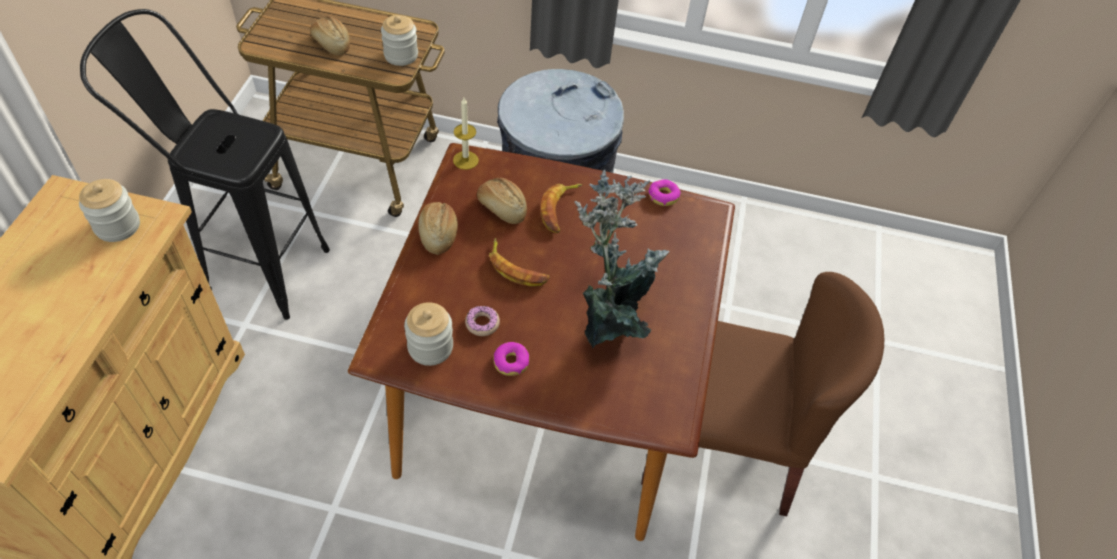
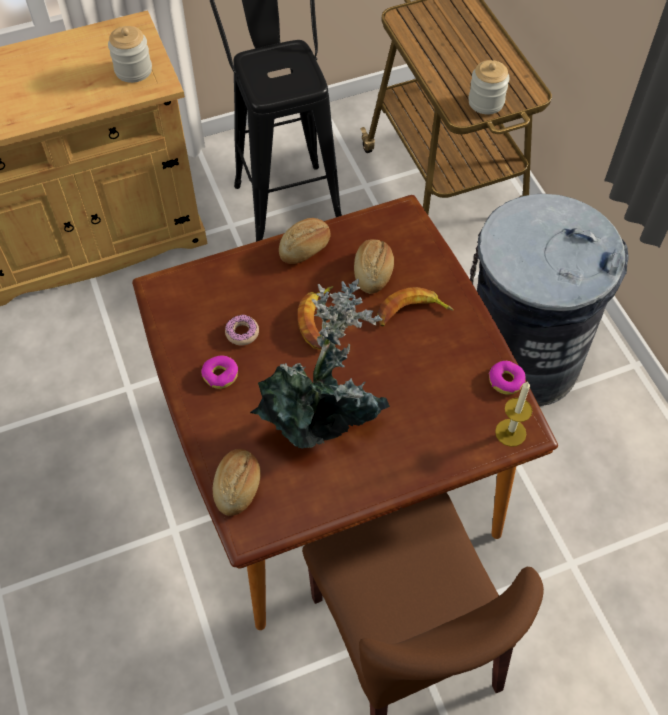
camera: 60 degrees right, 5 degrees up
(331, 44) = (450, 55): bread -> bread (238, 486)
(430, 347) = (192, 314): jar -> none
(465, 160) = (402, 215): candle -> candle (510, 432)

